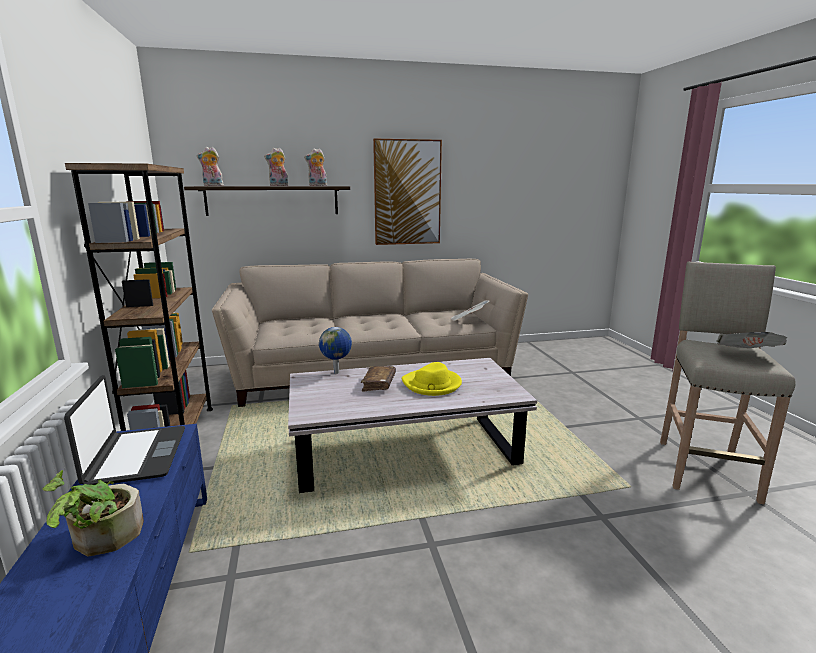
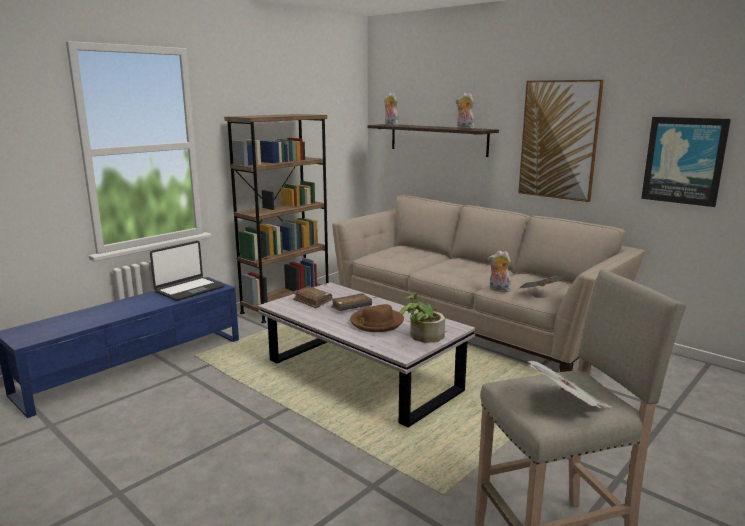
camera: 55 degrees right, 0 degrees up
(101, 540) = (122, 310): potted plant -> potted plant (422, 336)
(278, 186) = (433, 127): plush toy -> plush toy (498, 290)
(330, 395) = (312, 301): none -> brown book
(337, 372) = (351, 292): globe -> none
(432, 384) = (376, 322): yellow hat -> brown hat
(502, 202) = (684, 160): none -> picture

